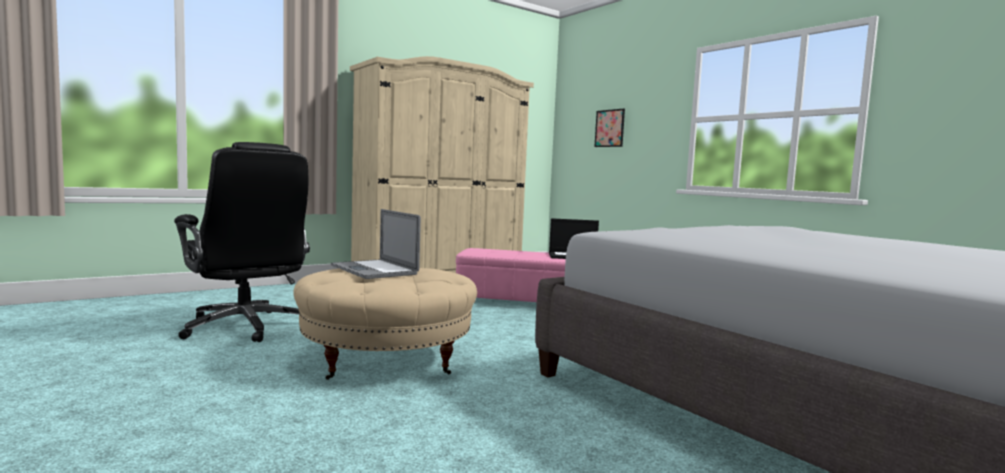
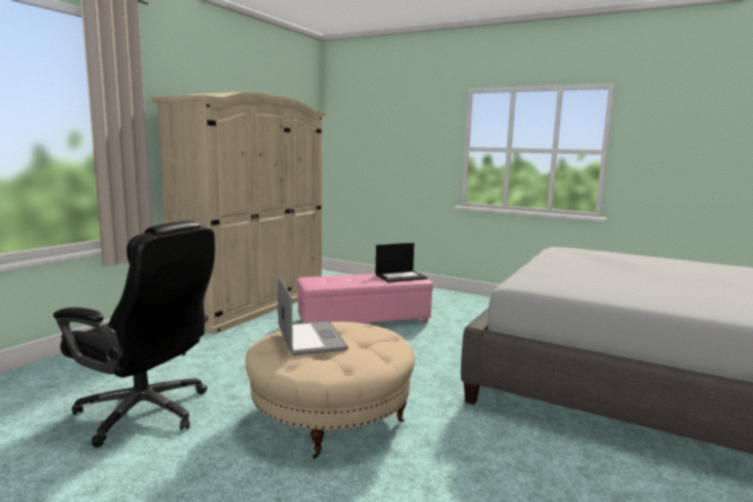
camera: 25 degrees left, 5 degrees up
(374, 270) = (311, 338): laptop -> laptop turned 135 degrees counterclockwise
(609, 128) = (384, 150): picture -> none

